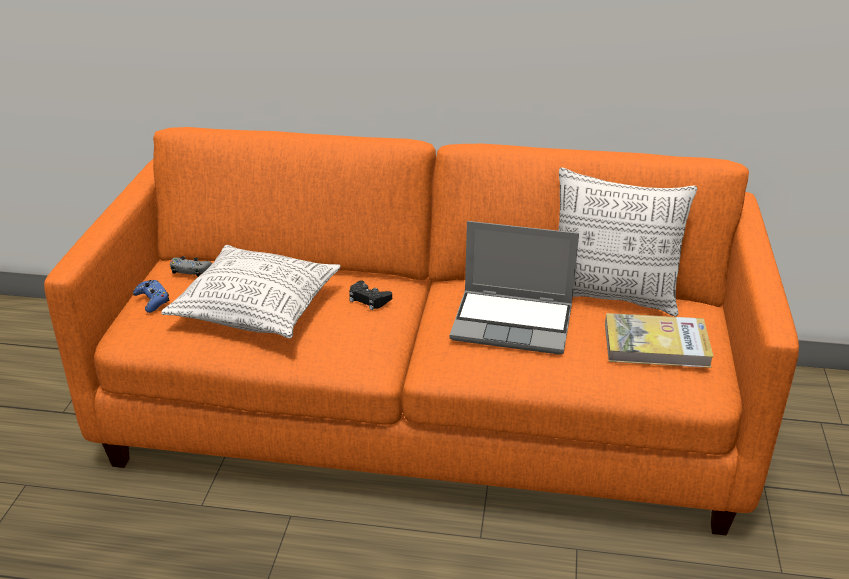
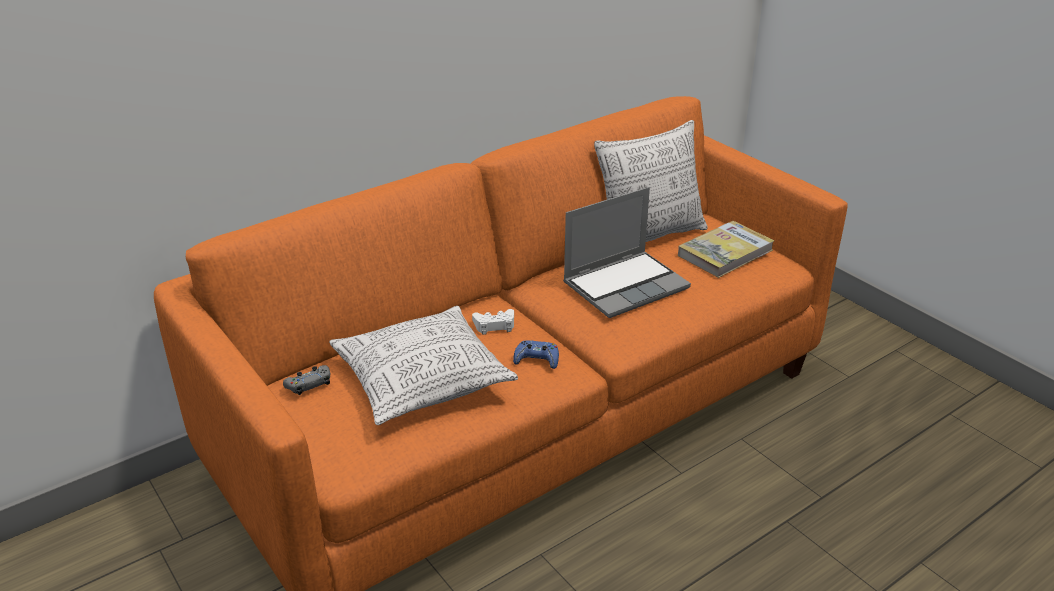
camera: 45 degrees left, 0 degrees up
(152, 300) = (318, 427): blue game controller -> blue game controller (536, 359)
(369, 299) = (494, 325): black game controller -> white game controller

